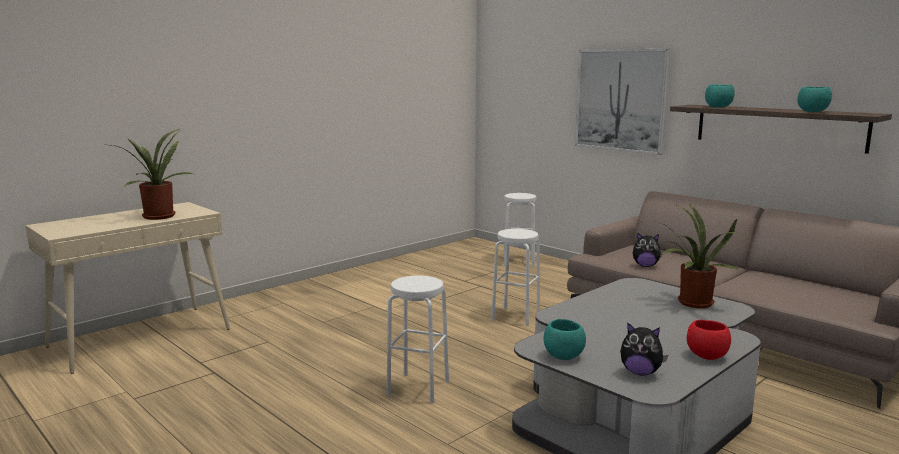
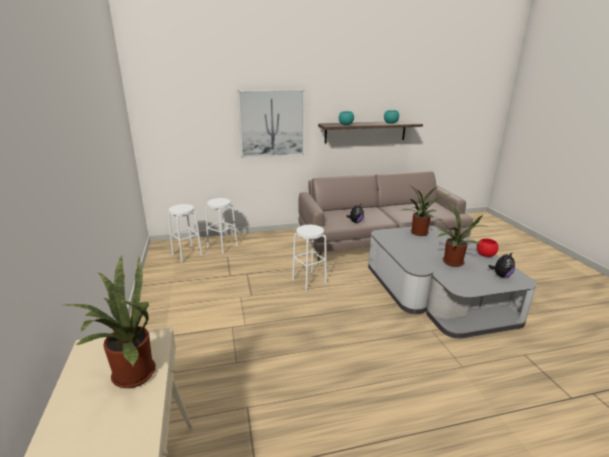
camera: 60 degrees left, 10 degrees up
(418, 387) = (385, 353): white stool -> white stool (187, 255)
(563, 356) = (475, 286): turquoise bowl -> none
(619, 334) = (451, 263): none -> potted plant

